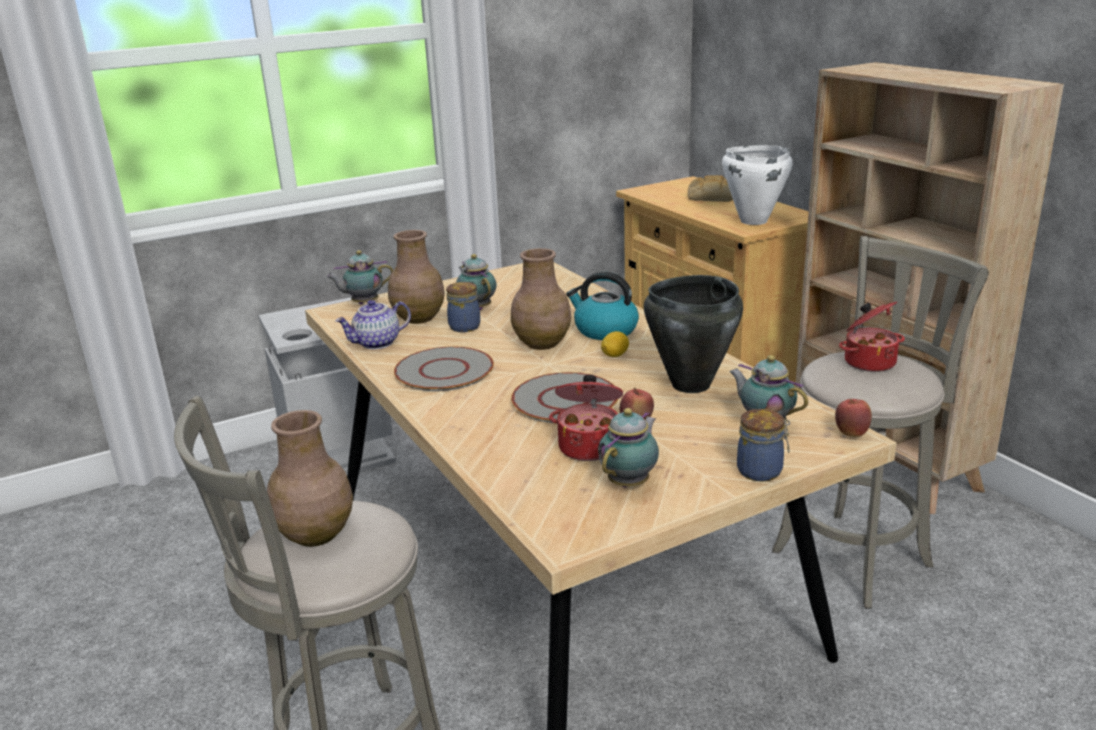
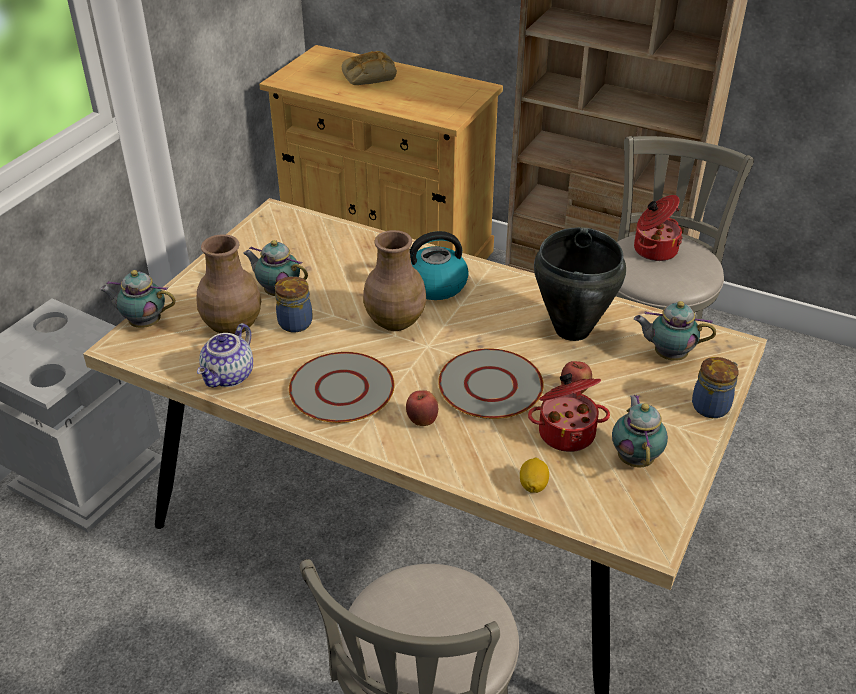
camera: 35 degrees left, 15 degrees up
(315, 535) = (417, 626): brown vase -> none
(363, 303) = (143, 323): teapot -> teapot turned 60 degrees clockwise
(615, 355) = (475, 314): lemon -> lemon (533, 485)
(753, 221) = (442, 105): white cooking pot -> none
(851, 433) = (733, 342): apple -> apple (422, 420)

